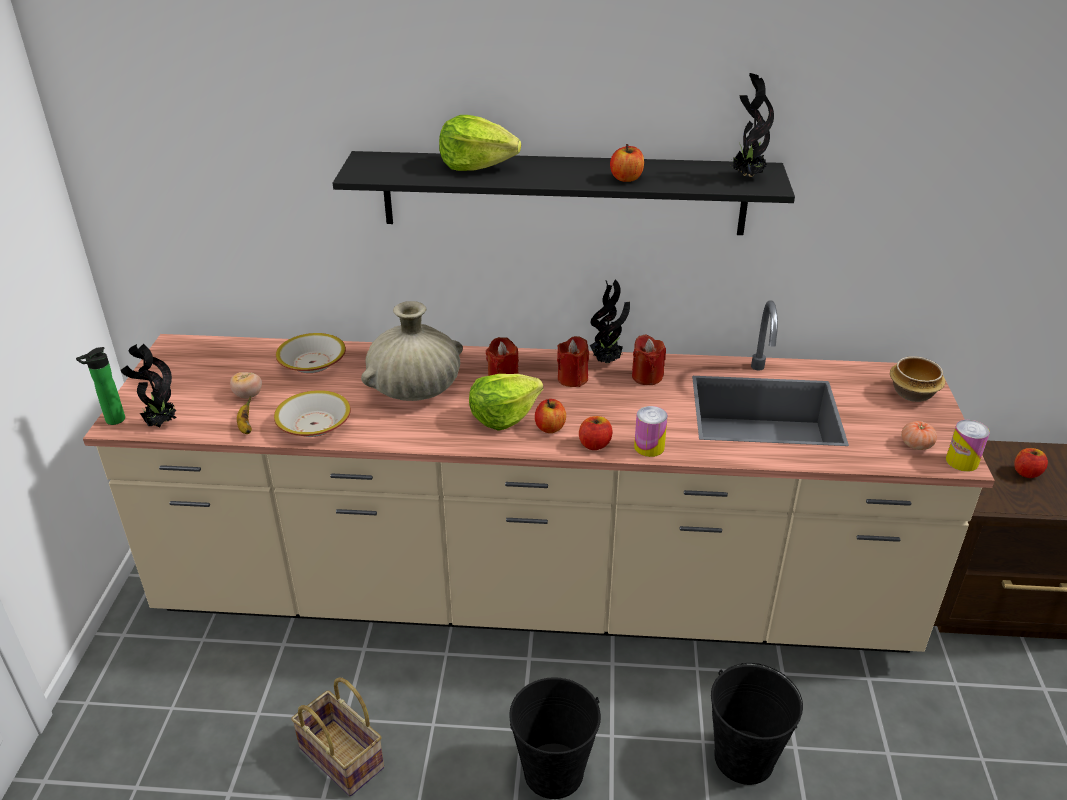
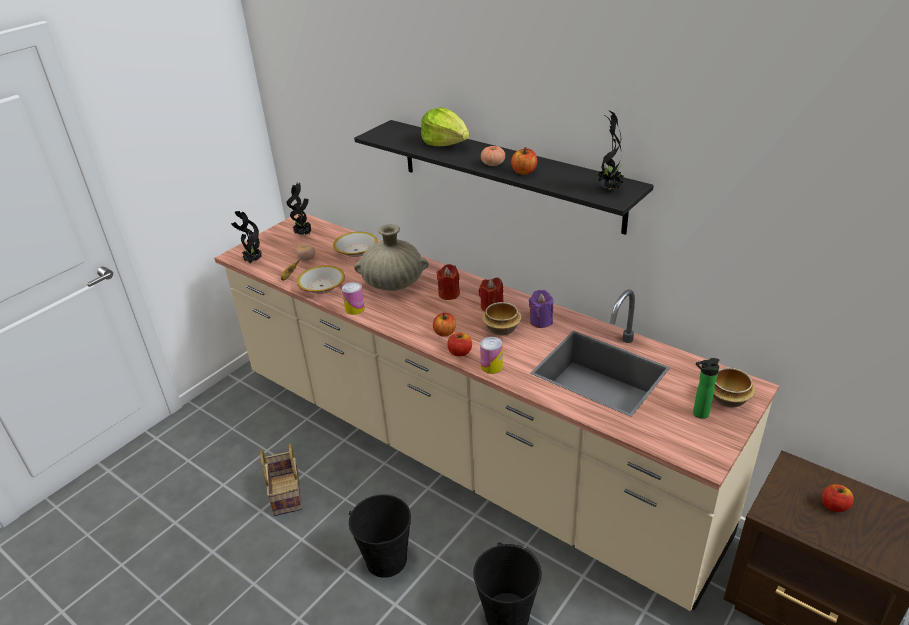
camera: 35 degrees right, 0 degrees up
(112, 421) = (234, 253): bottle -> bottle (698, 414)
(503, 416) = (426, 316): lettuce -> none
(607, 361) = (526, 303): potted plant -> potted plant (304, 234)
(612, 401) = (501, 329): none -> bowl
(647, 376) = (541, 321): red candle -> purple candle
(916, 445) = (685, 435): tomato -> tomato (493, 164)
(962, 461) = (708, 461): can -> can (355, 309)

